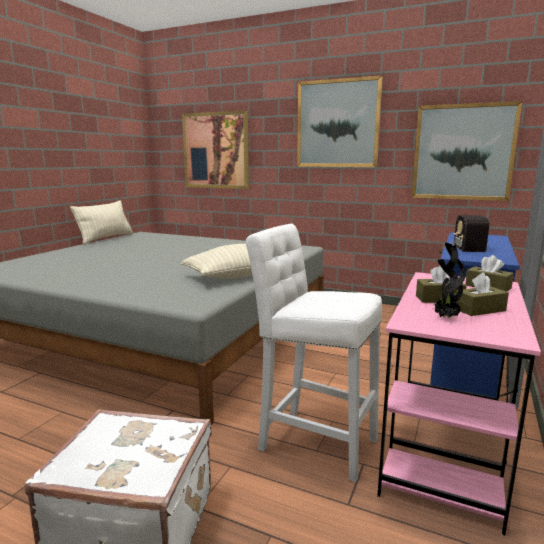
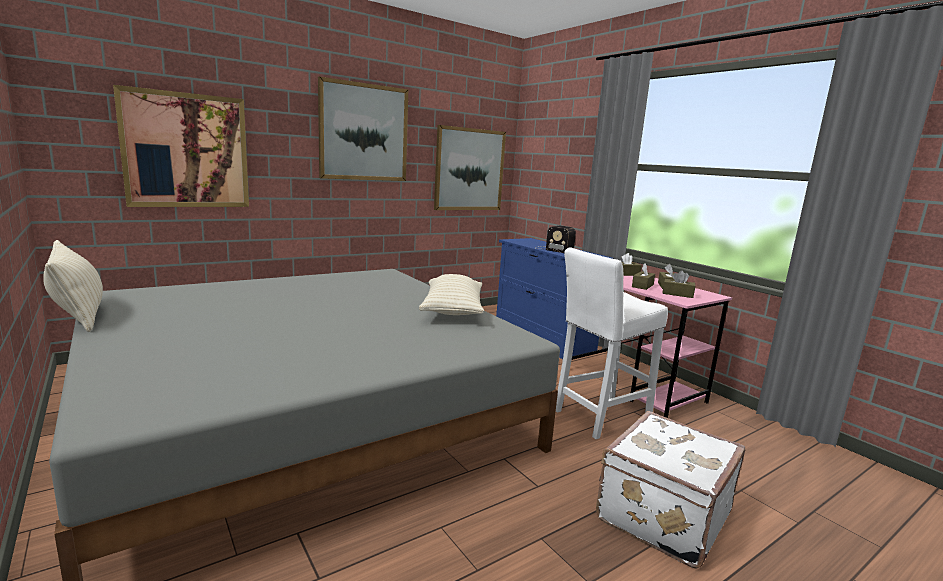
camera: 60 degrees left, 0 degrees up
(445, 318) = (677, 294): potted plant -> brown tissue box

